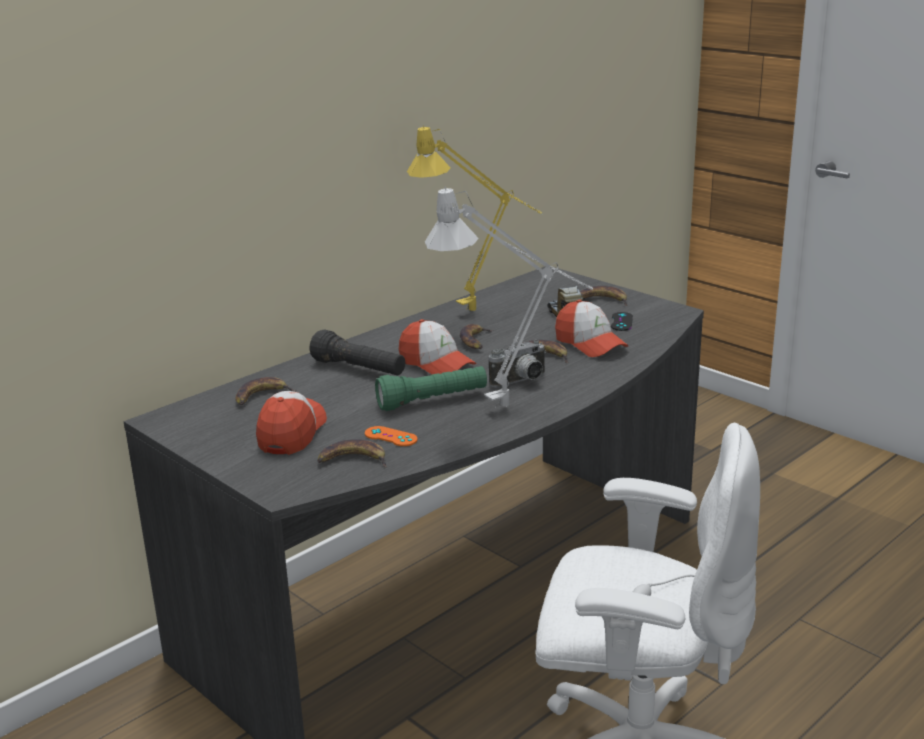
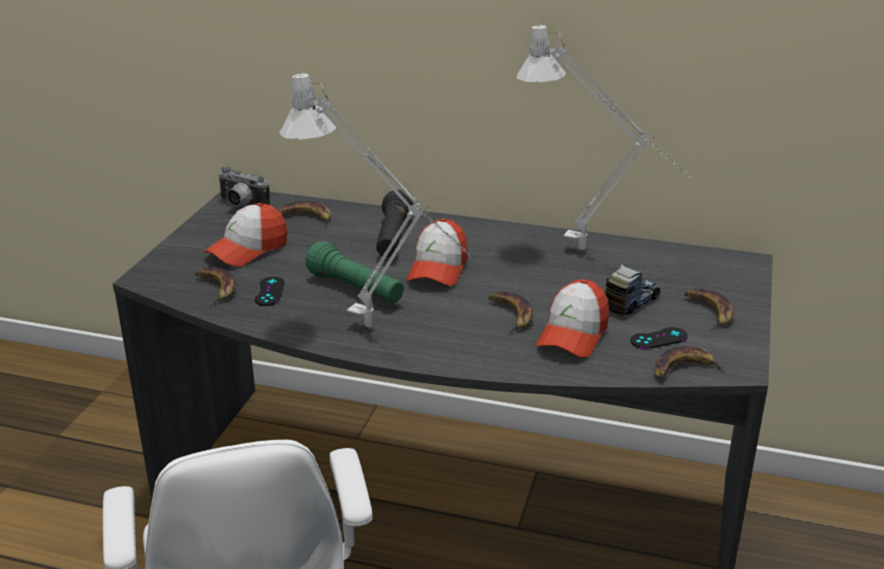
camera: 60 degrees right, 5 degrees up
(292, 433) = (248, 249): cap -> cap turned 150 degrees clockwise
(390, 437) = (269, 291): orange game controller -> black game controller
(475, 341) = (513, 272): banana -> banana (683, 369)
(481, 310) = (593, 253): yellow table lamp -> grey table lamp
(521, 382) = (437, 321): camera -> camera (241, 206)

